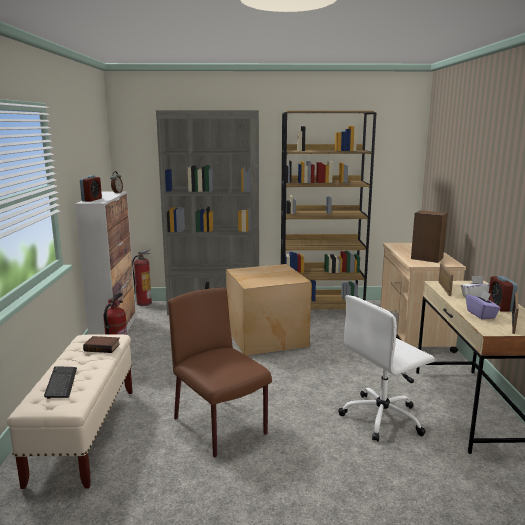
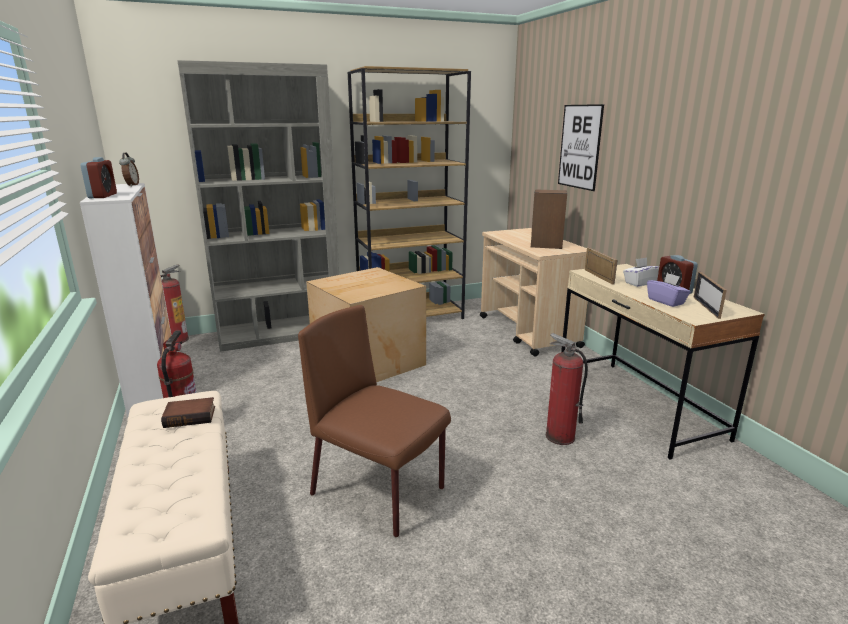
camera: 20 degrees left, 5 degrees up
(61, 383) = (157, 488): keyboard -> none
(383, 417) = (559, 436): white office chair -> fire extinguisher
(463, 176) = (580, 147): none -> picture

